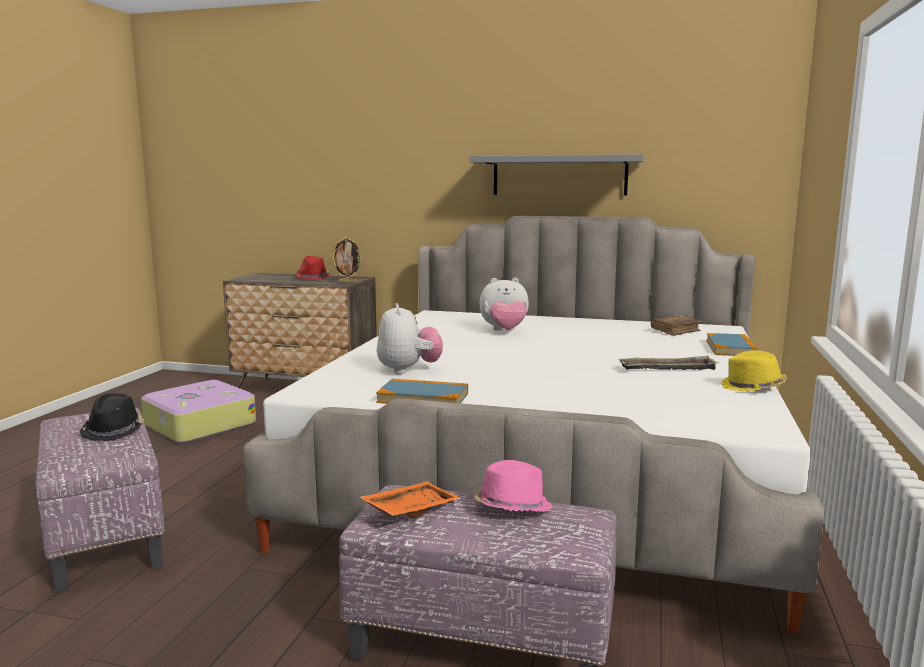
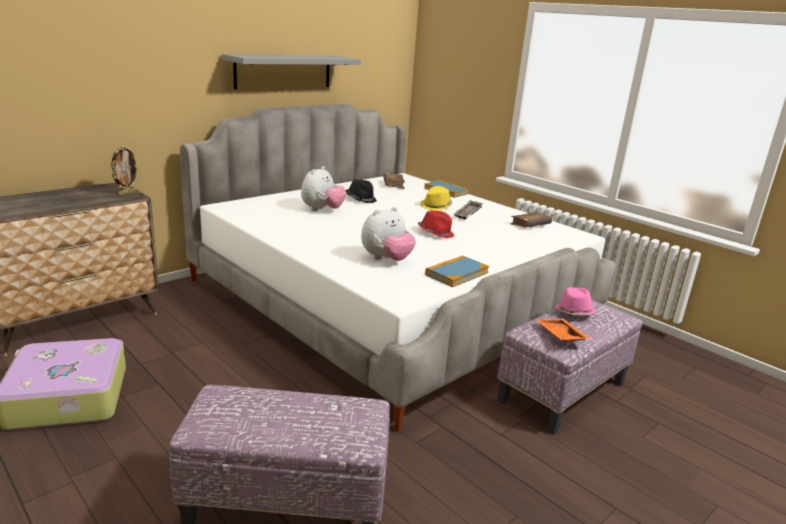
camera: 60 degrees left, 10 degrees up
(114, 431) = (293, 403): black hat -> black hat (361, 199)
(313, 277) = (64, 195): red hat -> red hat (436, 233)
(408, 370) = (386, 259): plush toy -> plush toy turned 120 degrees clockwise
(717, 399) = (530, 225): none -> brown book
(752, 387) = (518, 213): yellow hat -> yellow hat (436, 206)

